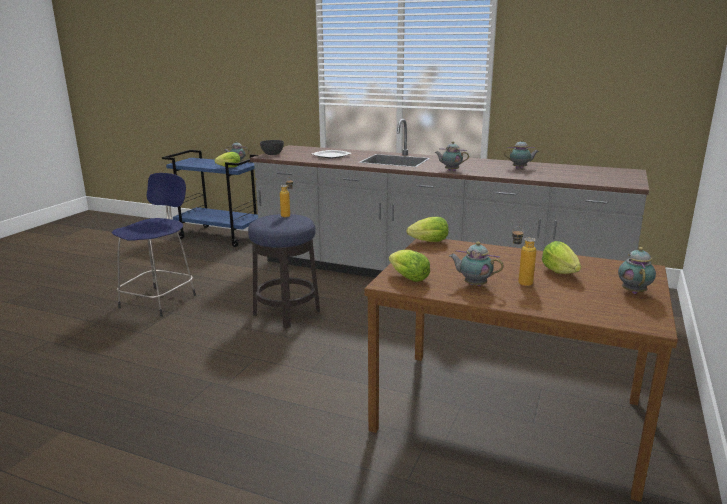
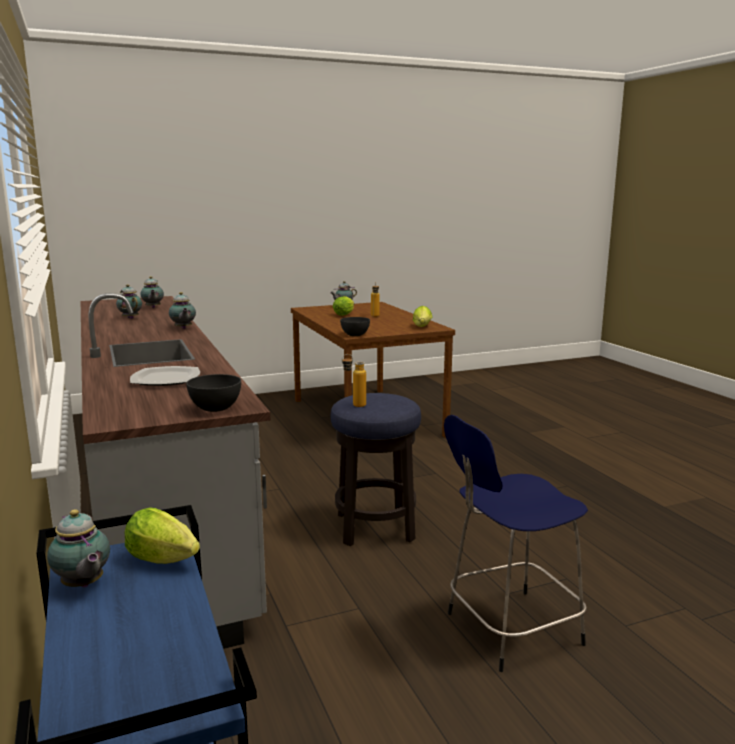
camera: 135 degrees left, 5 degrees down
(426, 242) = (355, 335): lettuce -> grey bowl
(473, 285) = (399, 320): teapot -> teapot (153, 308)

